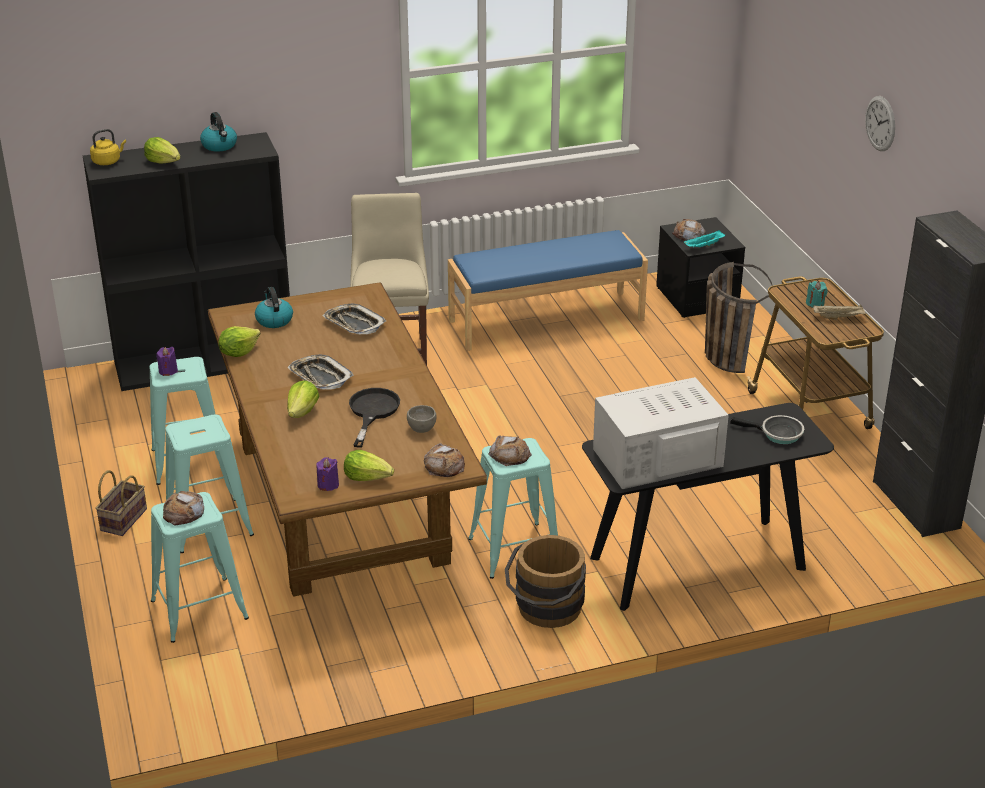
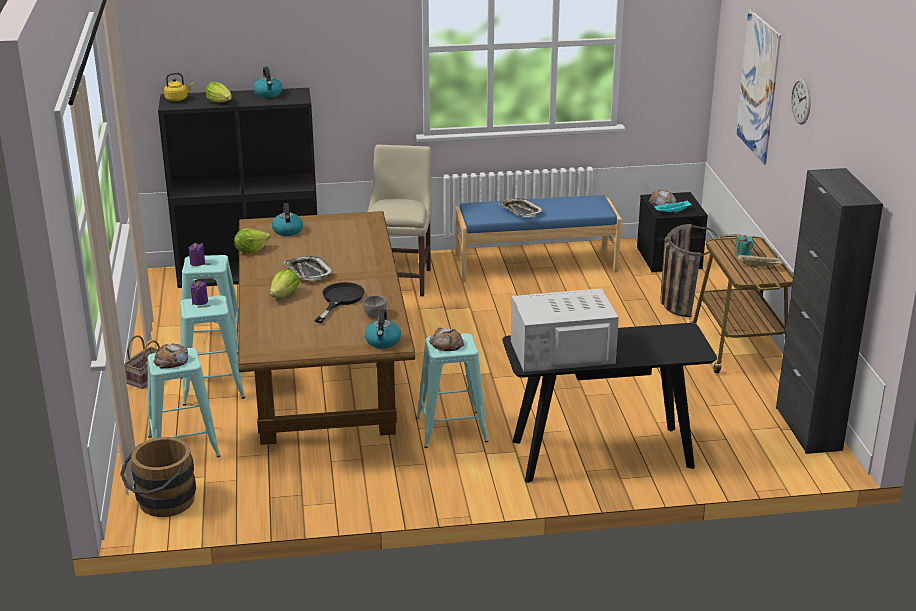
camera: 10 degrees right, 5 degrees down
(328, 485) = (284, 347): purple candle -> purple candle (200, 302)
(354, 324) = (350, 238): tray -> tray (520, 211)
(367, 477) = (318, 344): lettuce -> none
(444, 465) = (383, 342): bread -> kettle
(546, 611) = (462, 476): brown bucket -> brown bucket (162, 503)
(777, 434) = (671, 344): frying pan -> none
(810, 99) = (758, 86): none -> picture

